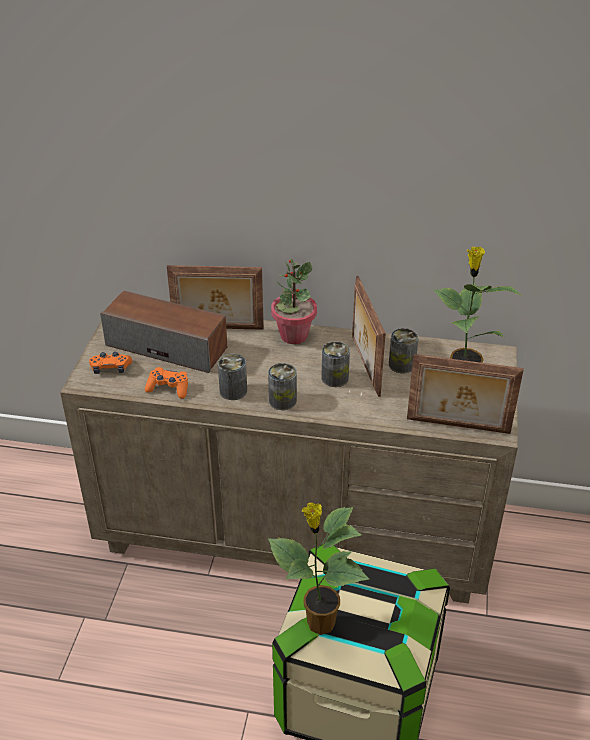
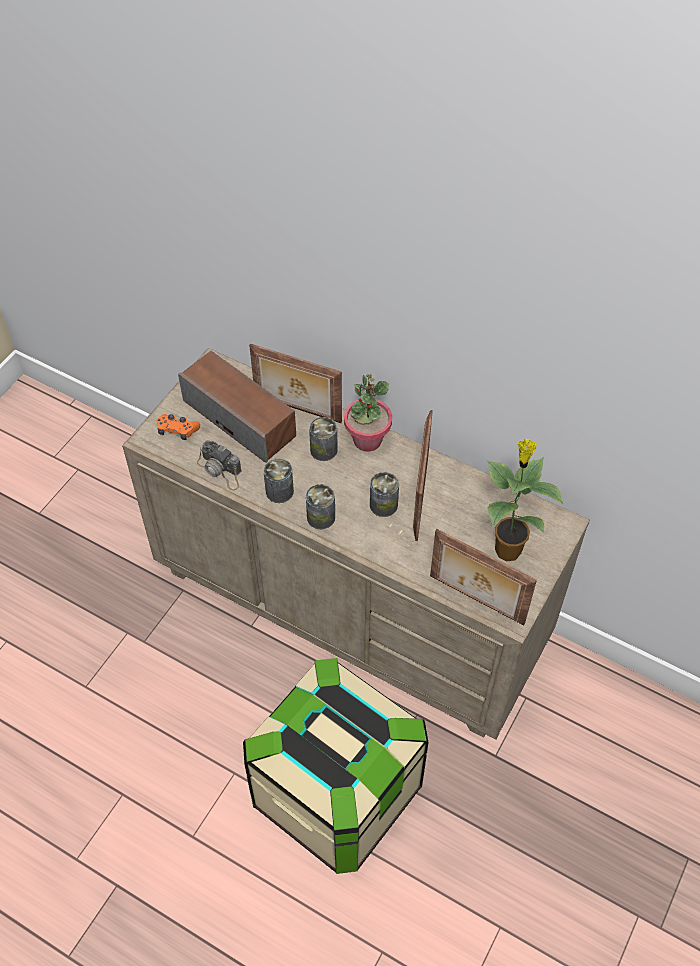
camera: 20 degrees right, 15 degrees up
(168, 388) = (221, 470): orange game controller -> camera
(318, 623) = (285, 741): potted plant -> none
(402, 364) = (458, 508): can -> can (323, 450)

